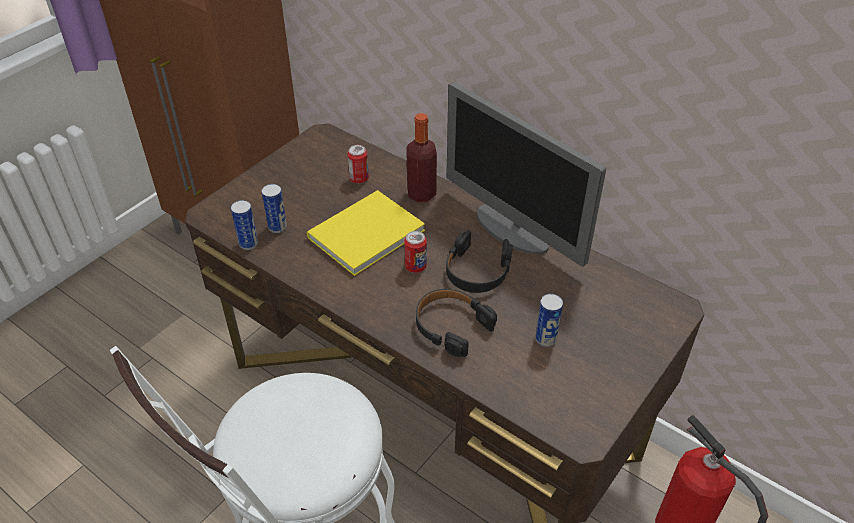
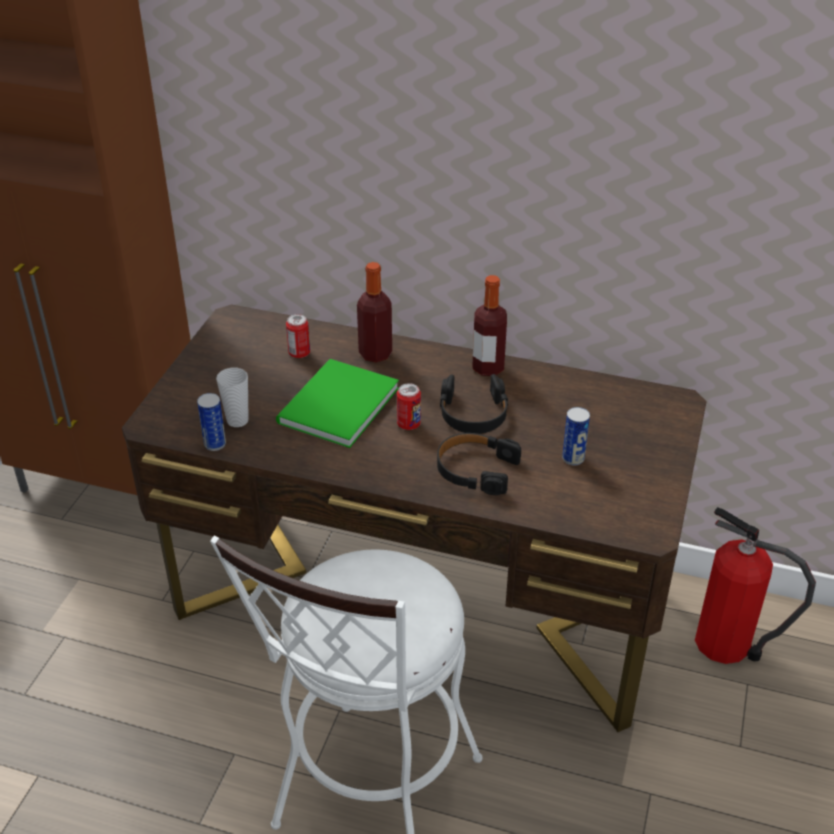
camera: 20 degrees left, 5 degrees down
(277, 227) = (237, 420): can -> cup
(362, 234) = (334, 406): yellow book -> green book
(512, 230) = (488, 367): monitor -> bottle

